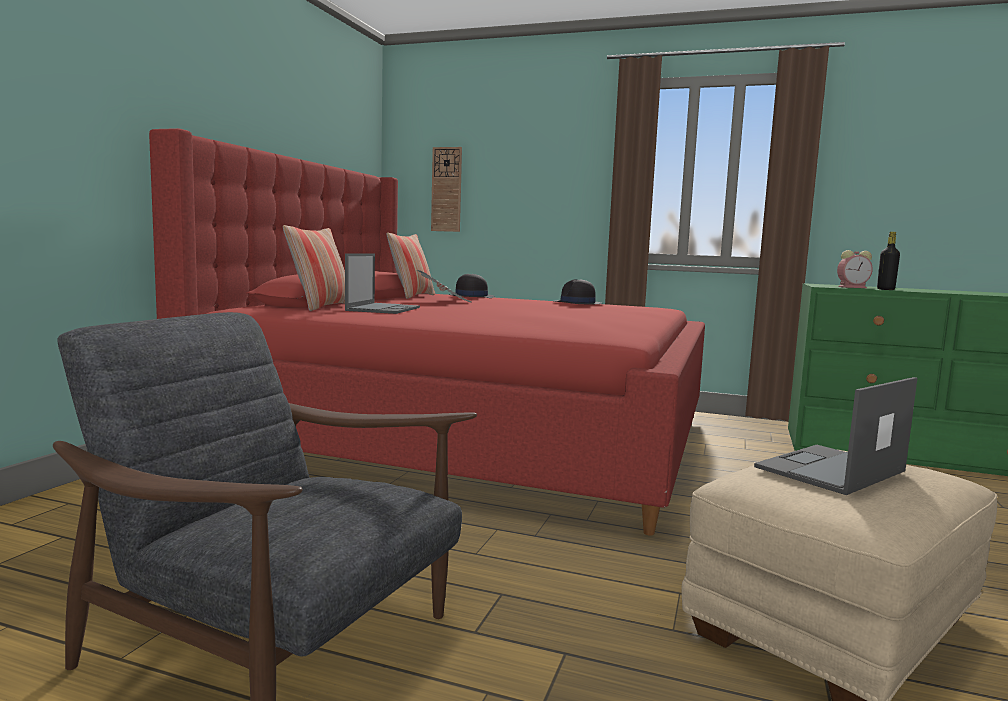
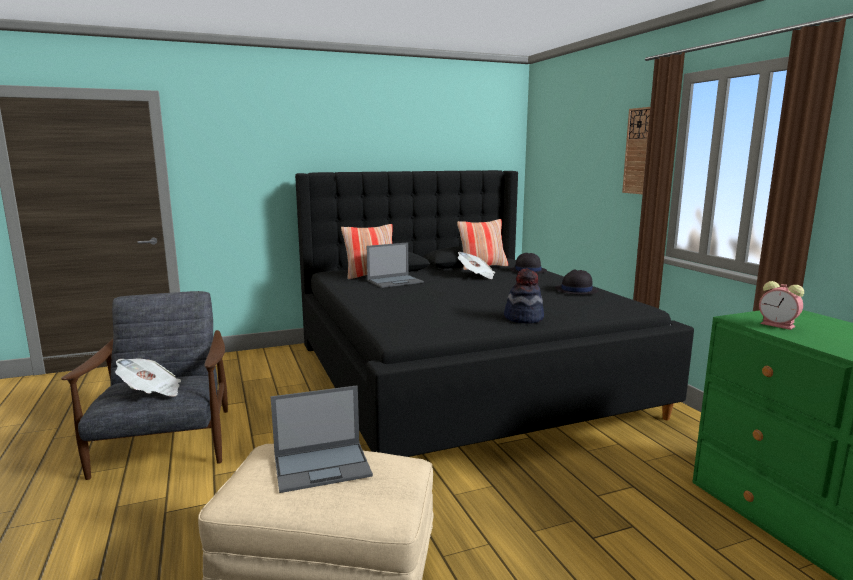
camera: 50 degrees right, 5 degrees up
(344, 506) = (151, 392): none -> newspaper
(446, 189) = (555, 178): wall clock -> wall clock (638, 151)
(468, 435) = (462, 376): red bed -> black bed
(638, 318) = (523, 318): none -> hat
(830, 470) = (323, 466): laptop -> laptop turned 150 degrees clockwise
(885, 289) = (795, 336): black bottle -> none

